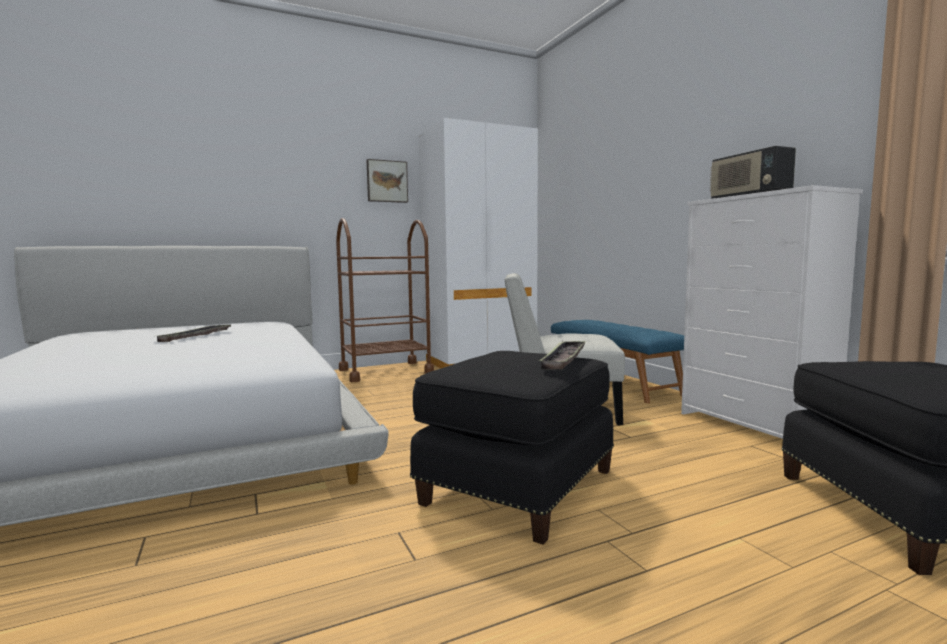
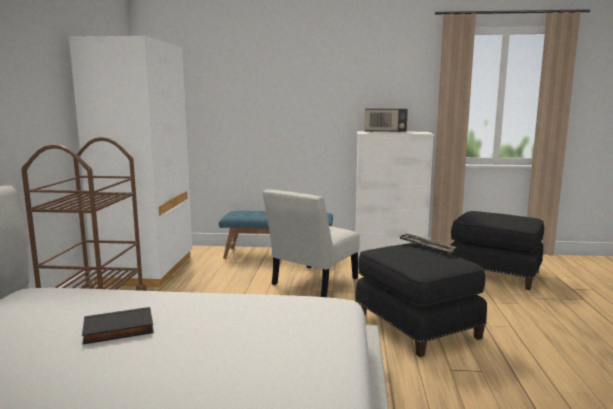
camera: 60 degrees left, 5 degrees up
(196, 336) = (118, 330): tray -> black book
(387, 181) = (47, 90): picture -> none

